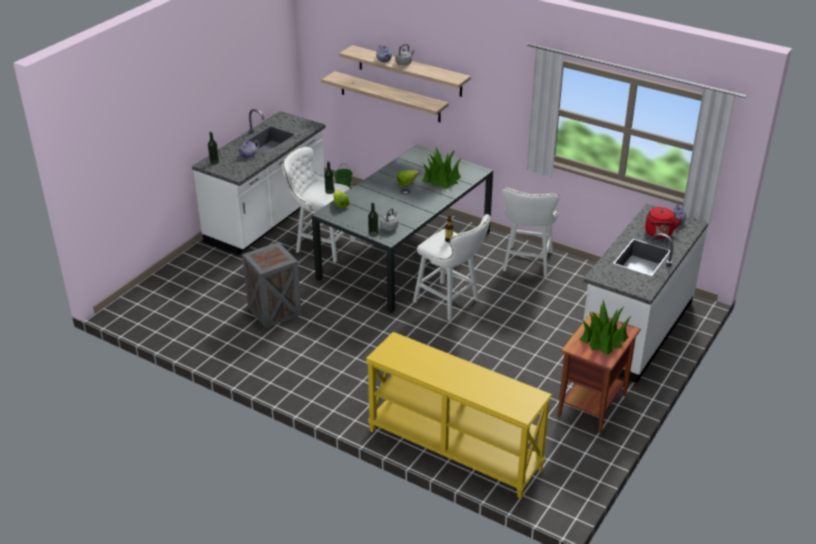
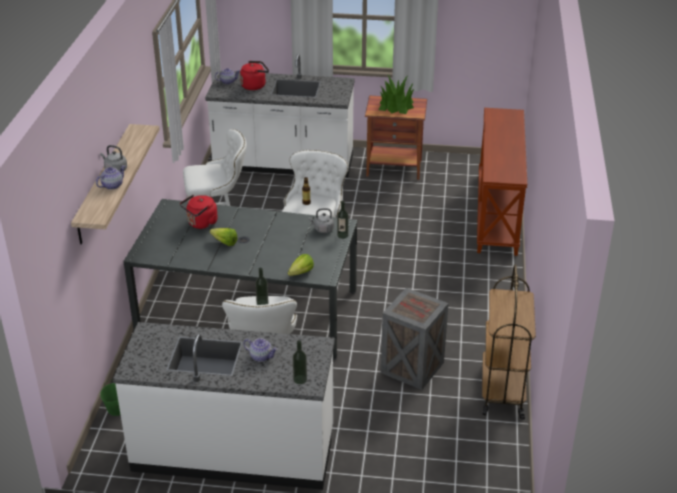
camera: 115 degrees left, 0 degrees up
(211, 347) = (503, 389): none -> brown cart
(390, 97) = (100, 240): shelf -> none
(441, 179) = (201, 224): potted plant -> red kettle
(453, 450) = (498, 213): yellow console table -> brown console table

